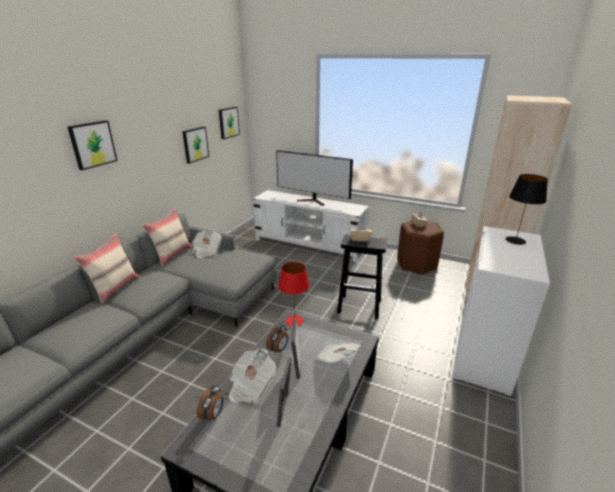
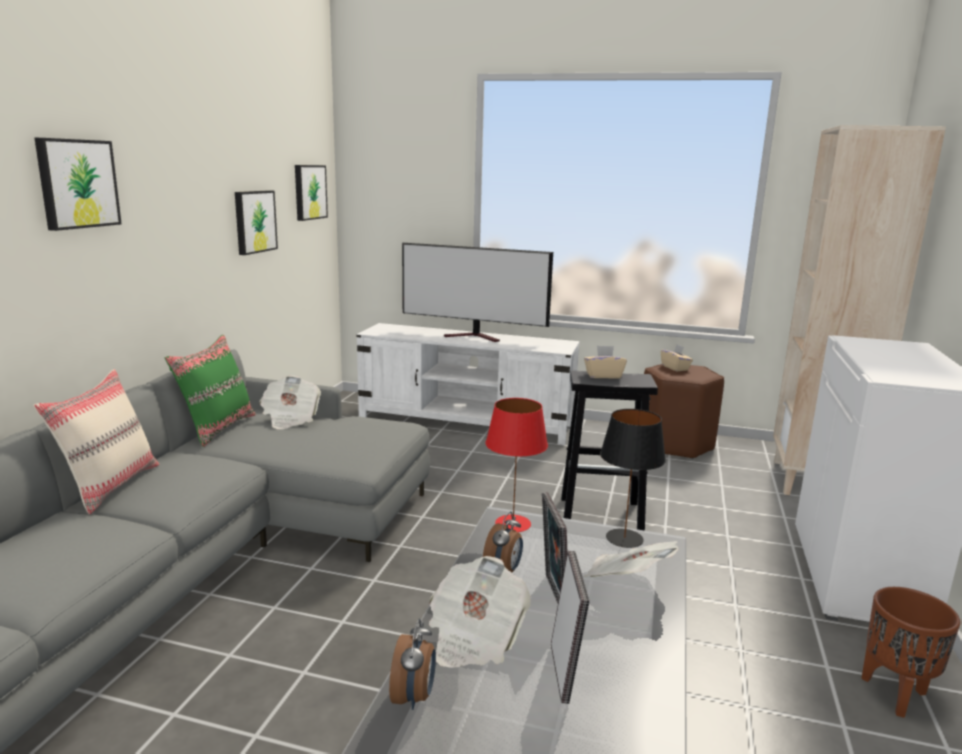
camera: 10 degrees left, 10 degrees down
(172, 255) = (217, 428): beige pillow -> green pillow
(471, 427) = (896, 695): none -> brown planter
(515, 240) = (897, 349): black table lamp -> black table lamp (625, 538)

